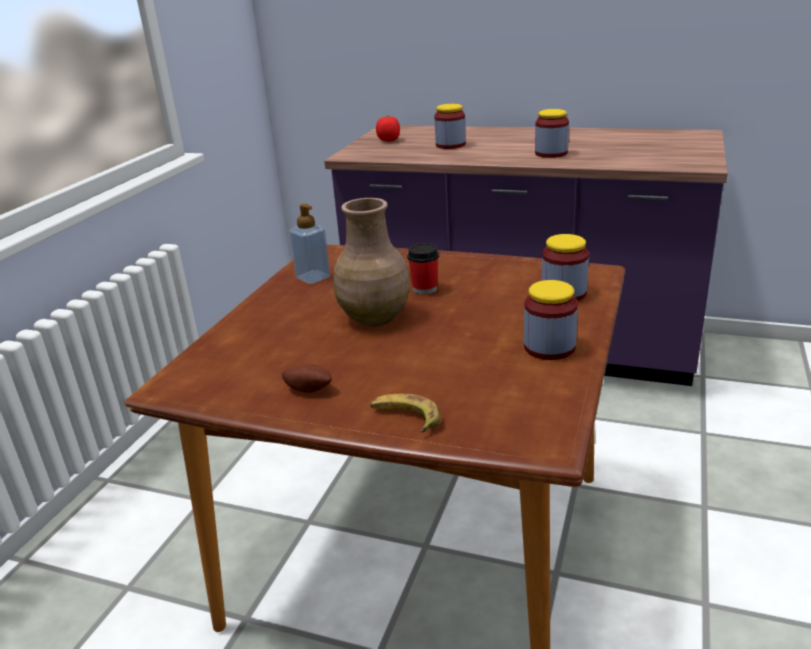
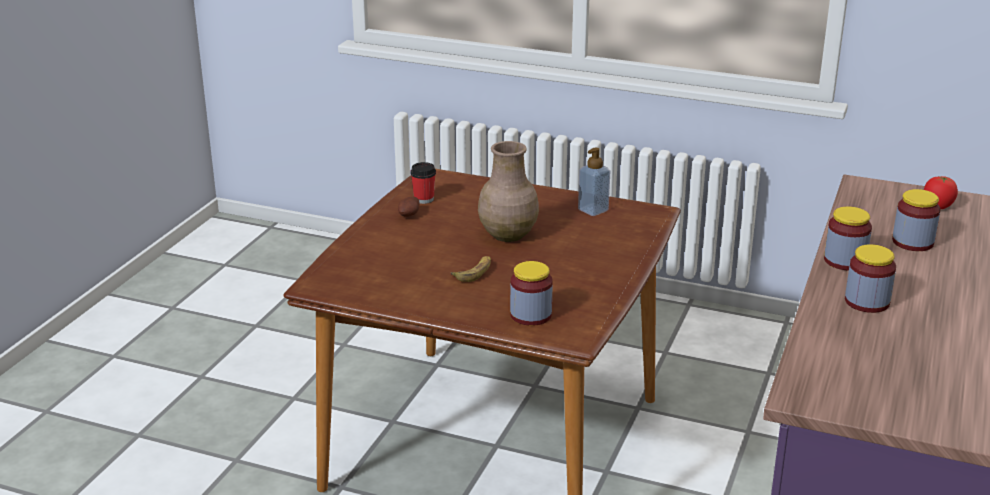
camera: 90 degrees right, 0 degrees up
(405, 418) = (363, 244): banana -> banana (474, 272)
(424, 289) = (557, 255): cup -> cup (424, 199)
(549, 347) = (434, 298): jar -> jar (844, 261)

